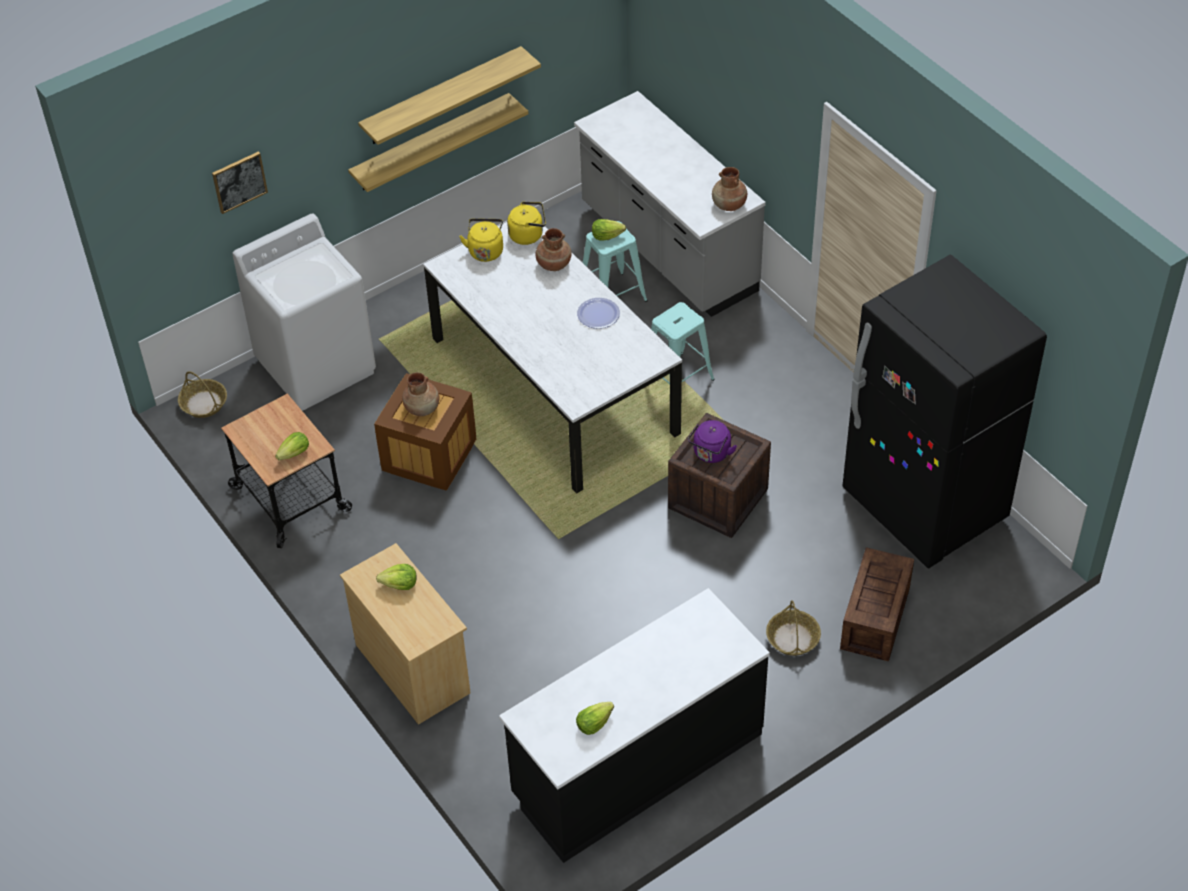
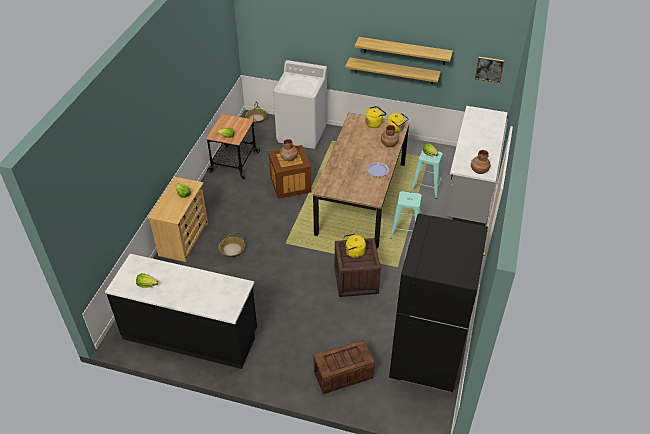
camera: 50 degrees right, 5 degrees down
(239, 181) = (296, 29): picture -> picture (489, 69)
(553, 385) = (361, 197): white dining table -> brown dining table
(711, 454) = (354, 252): purple kettle -> yellow kettle
(793, 638) = (304, 350): basket -> basket (232, 250)

